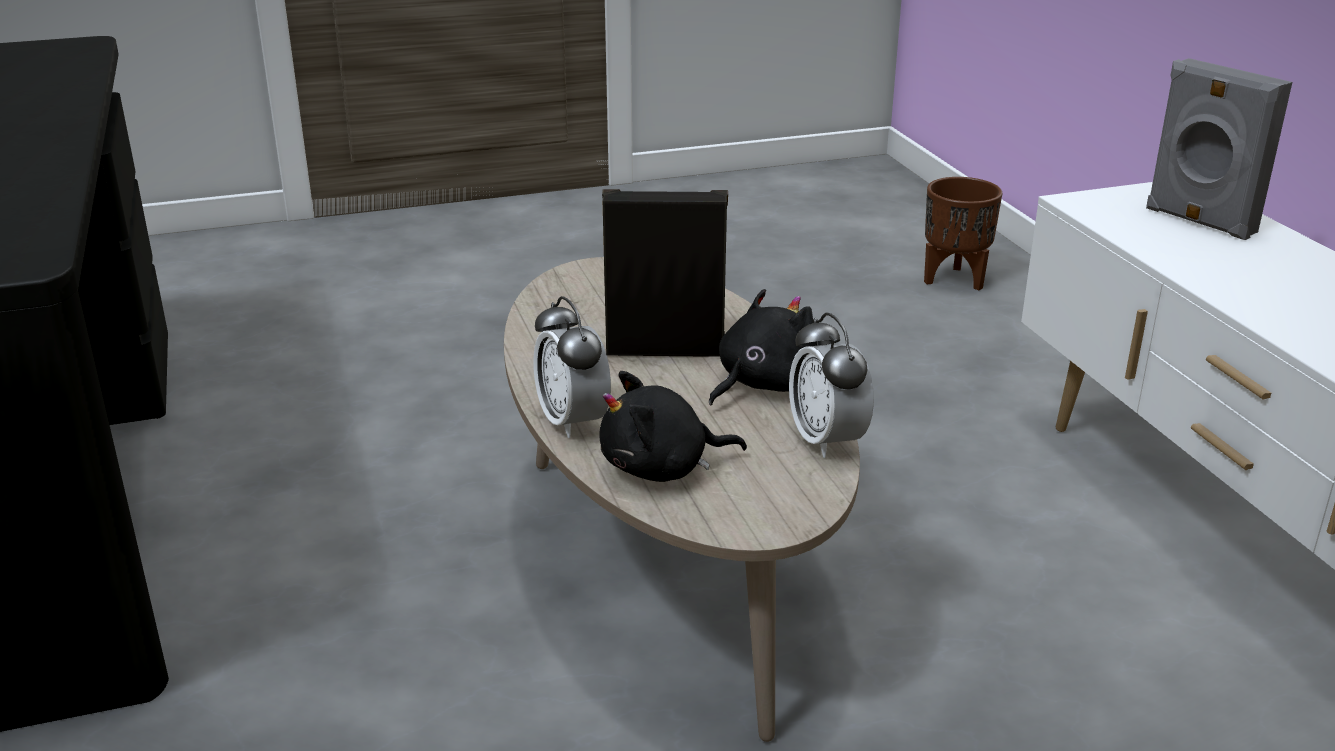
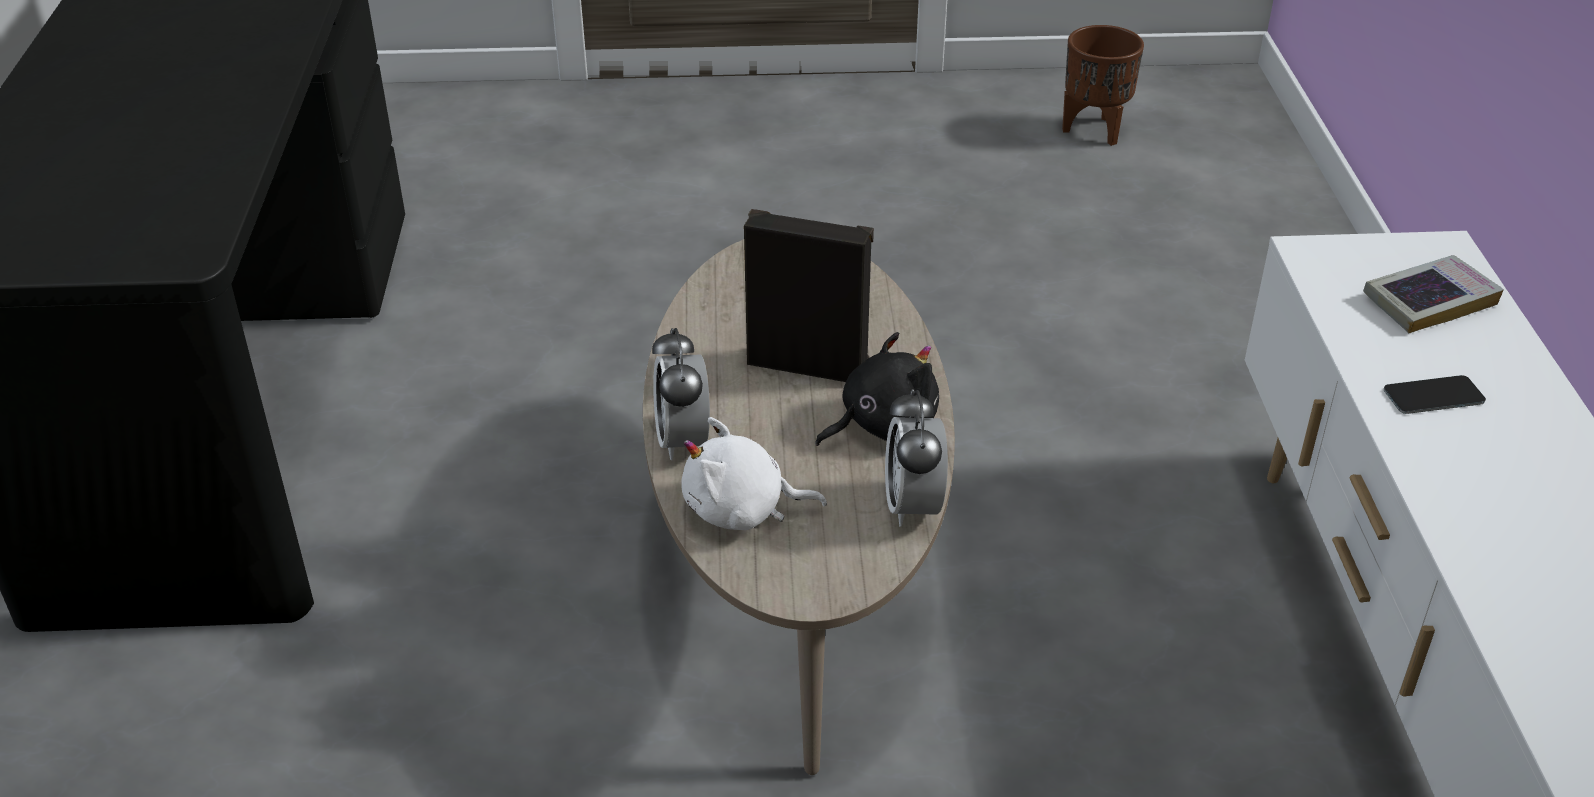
camera: 15 degrees right, 10 degrees up
(662, 468) = (742, 511): black plush toy -> white plush toy
(954, 279) = (1251, 260): brown planter -> brown planter (1095, 130)
(1198, 221) = (1429, 301): grey speaker -> book
(1252, 280) = (1433, 396): none -> phone

